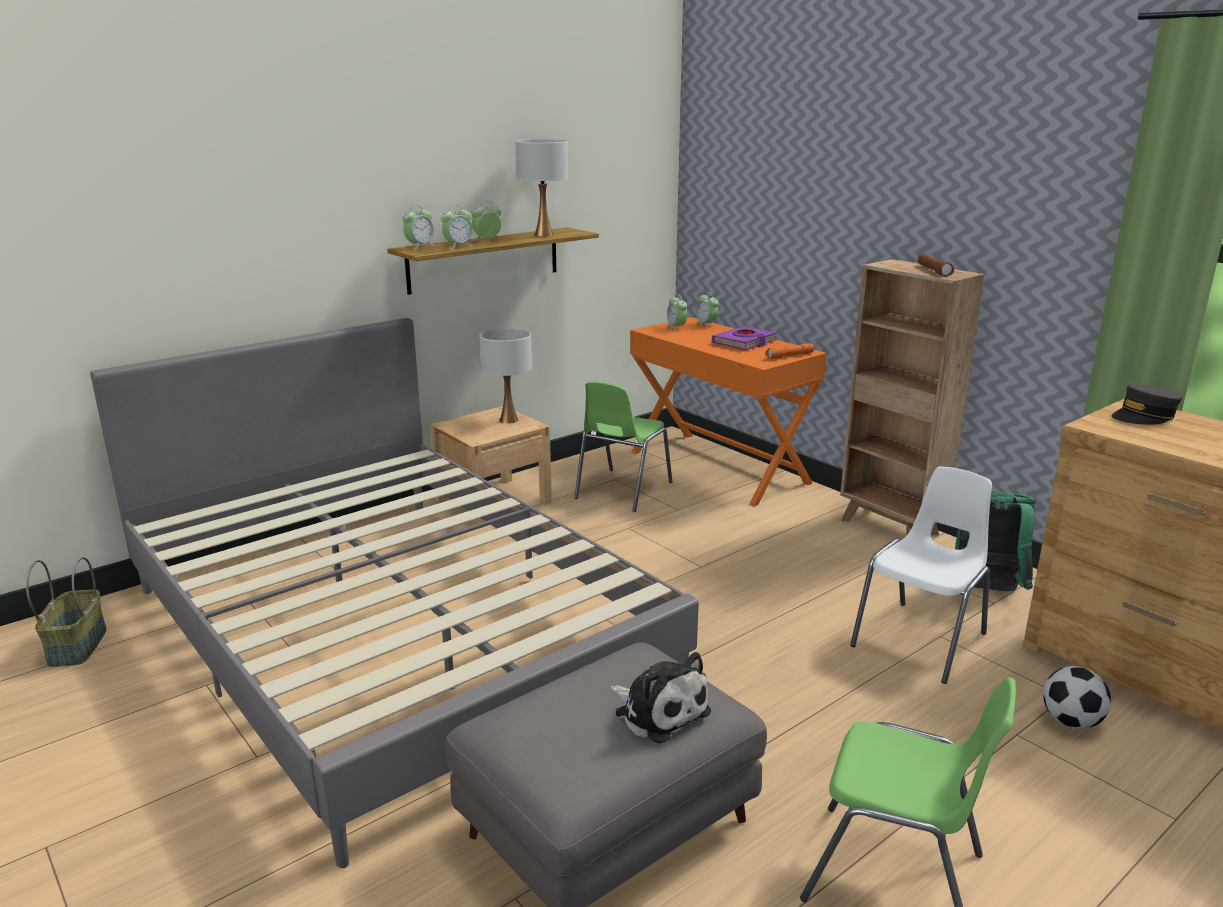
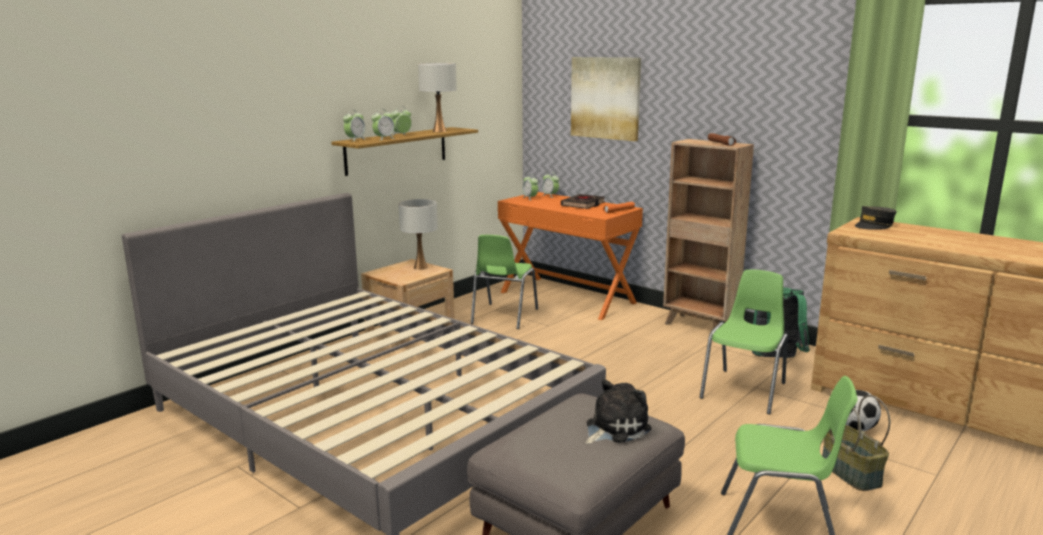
camera: 10 degrees left, 5 degrees down
(76, 646) = (117, 451): basket -> basket (849, 473)
(659, 711) = (614, 428): plush toy -> plush toy turned 75 degrees counterclockwise
(744, 342) = (583, 204): purple book -> black book
(785, 192) = (605, 98): none -> picture
(922, 640) = (745, 390): white chair -> green chair

